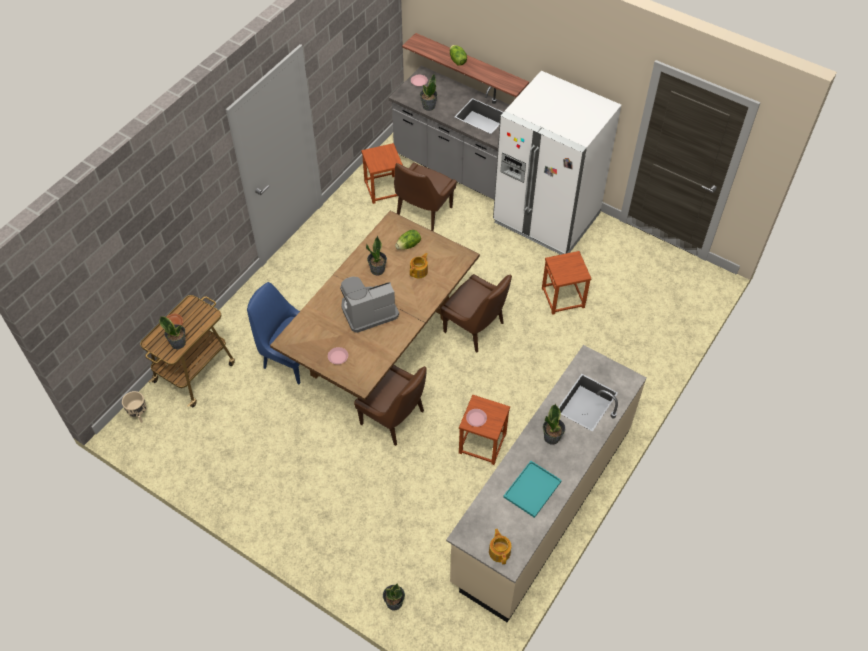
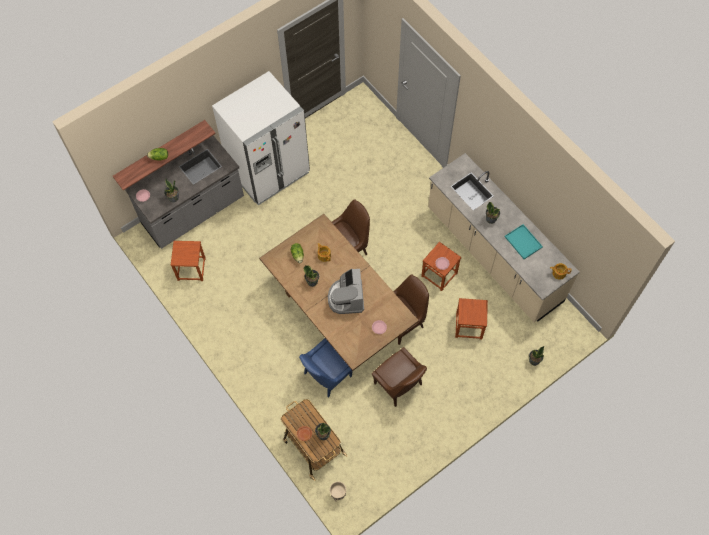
camera: 70 degrees left, 10 degrees up
(423, 212) = (227, 249): brown chair -> brown chair (399, 385)
(563, 298) = (342, 186): brown stool -> brown stool (469, 326)

